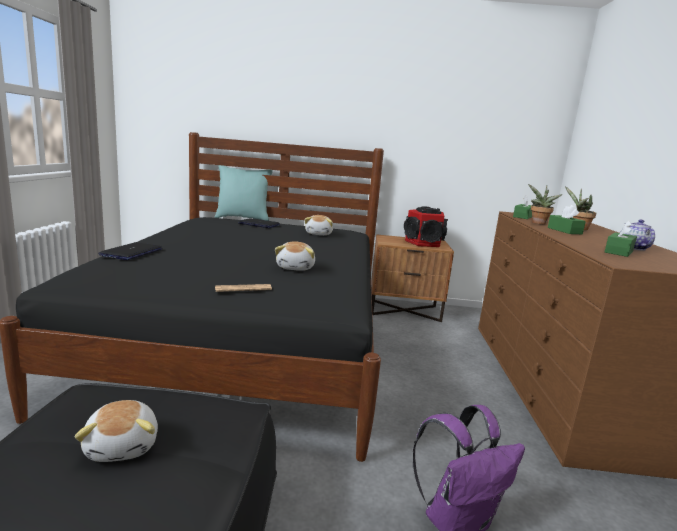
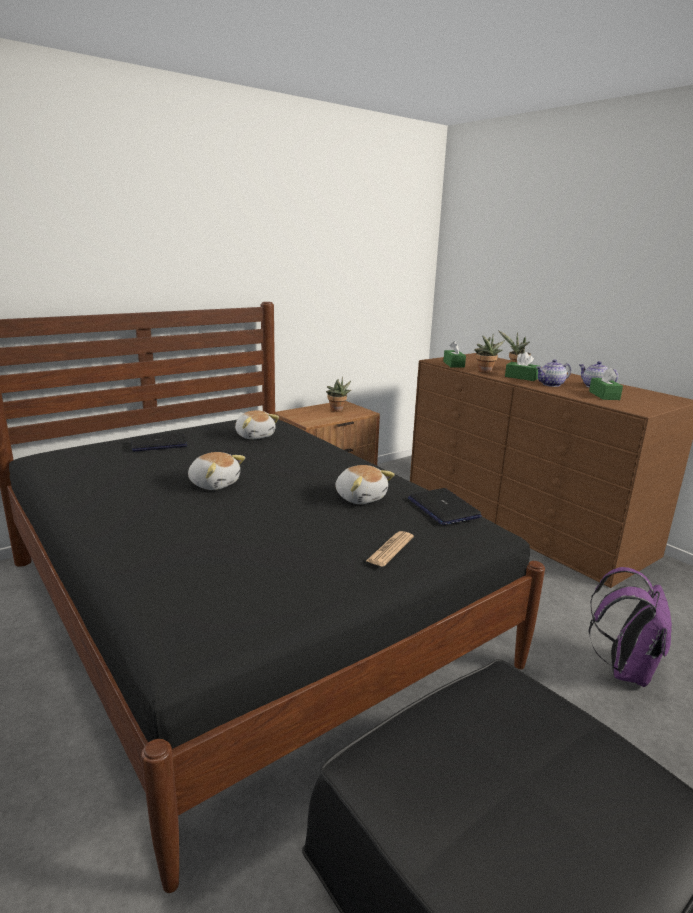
camera: 40 degrees left, 5 degrees up
(123, 446) = (522, 777): plush toy -> plush toy (214, 484)
(131, 252) = (155, 559): laptop -> laptop (443, 508)
(243, 218) = (96, 438): turquoise pillow -> none
(424, 243) = (337, 410): speaker -> potted plant
(580, 238) = (551, 384): none -> teapot

